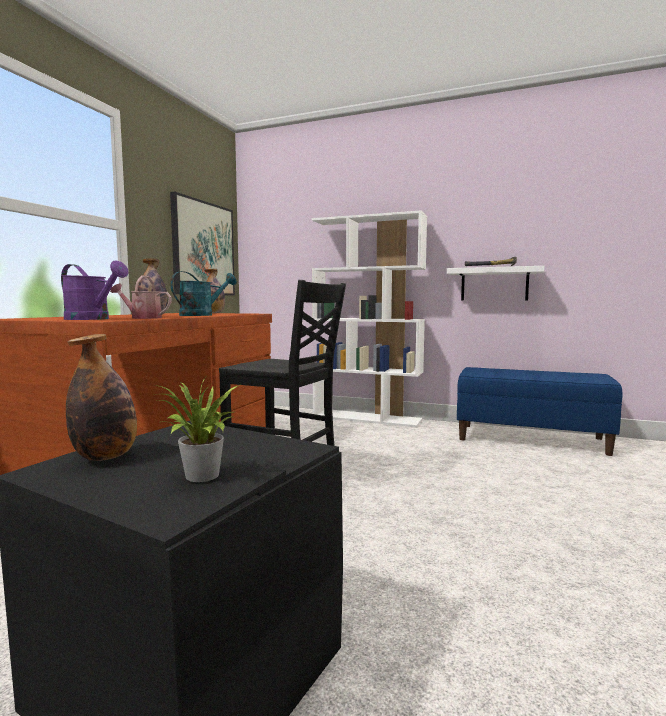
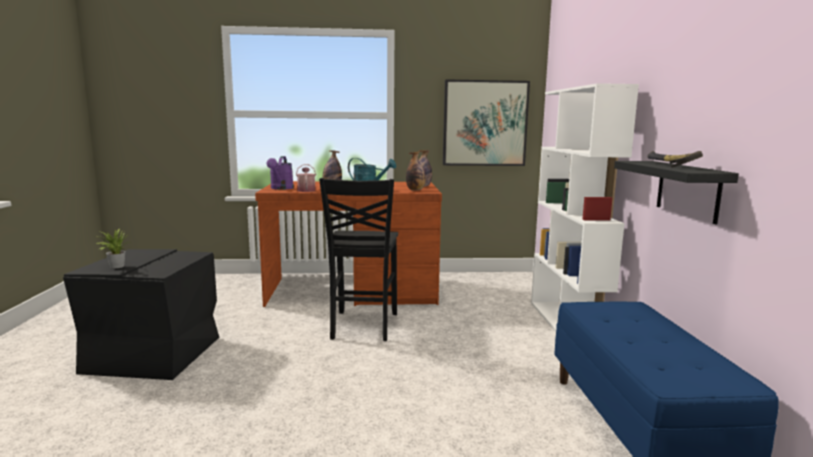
camera: 65 degrees right, 5 degrees up
(105, 457) = (143, 253): bottle -> bottle (415, 190)
(494, 284) = (687, 190): white shelf -> black shelf

